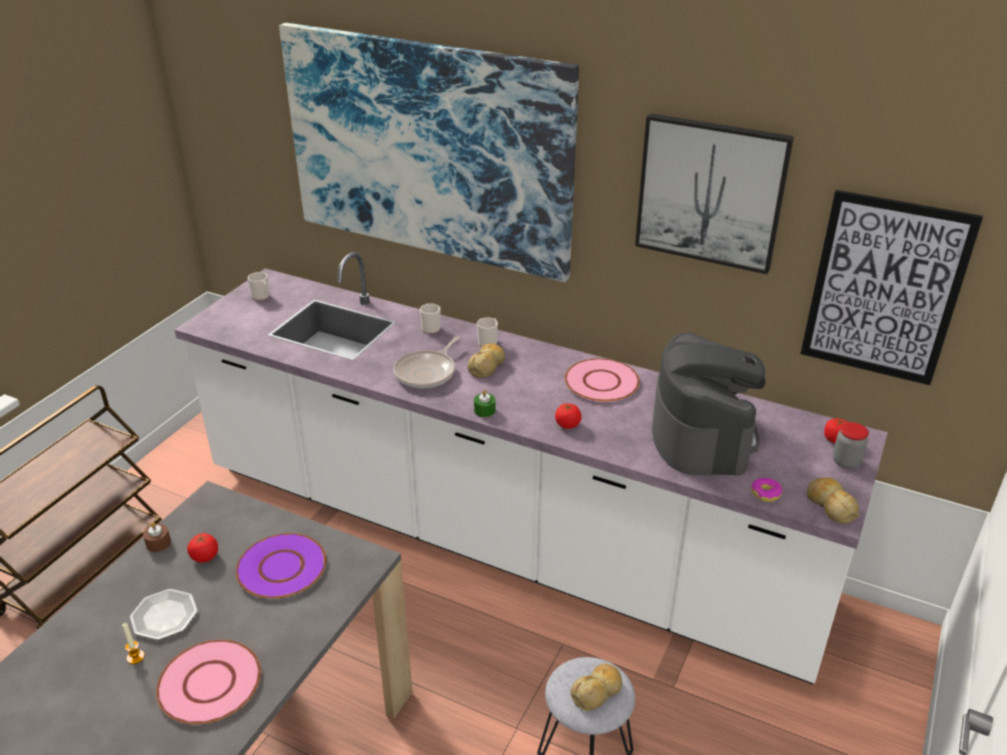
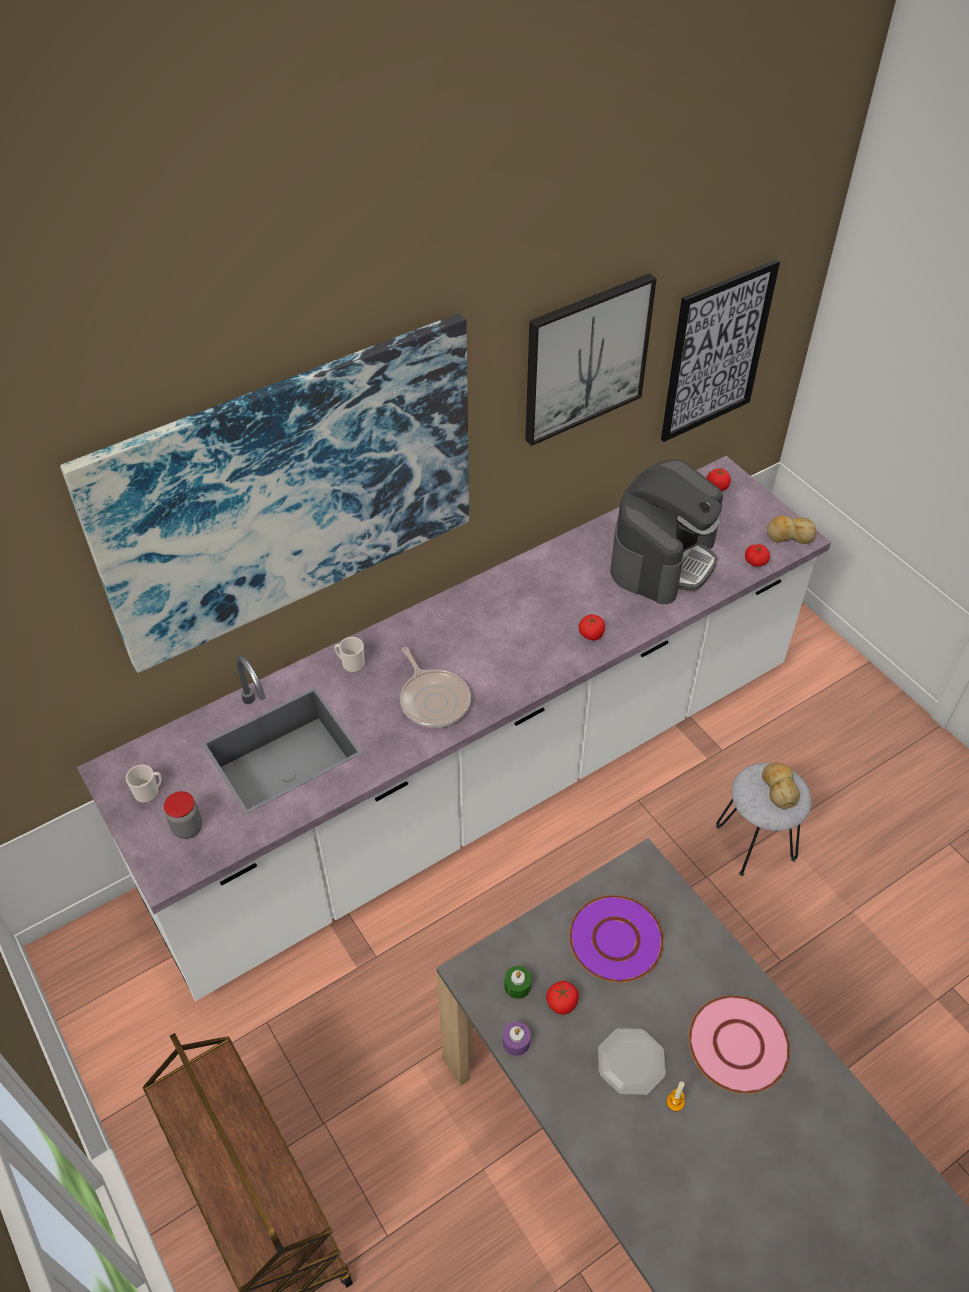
camera: 60 degrees left, 15 degrees up
(158, 543) = (516, 1042): brown candle -> purple candle
(484, 410) = (530, 683): green candle -> green candle (517, 986)
(487, 366) = (457, 649): bread -> none
(488, 342) = (416, 629): mug -> none
(602, 381) = (544, 581): pink plate -> none
(701, 435) = (663, 558): coffee machine -> coffee machine turned 90 degrees clockwise
(766, 493) = (755, 561): donut -> tomato
(846, 462) = (746, 498): jar -> jar (187, 828)

